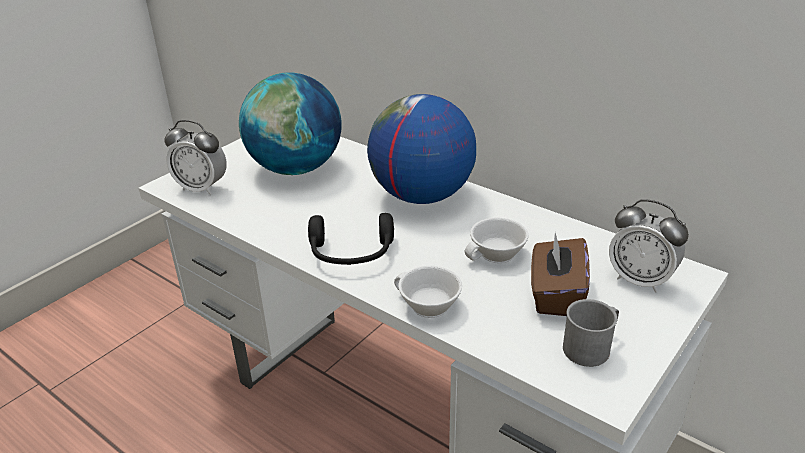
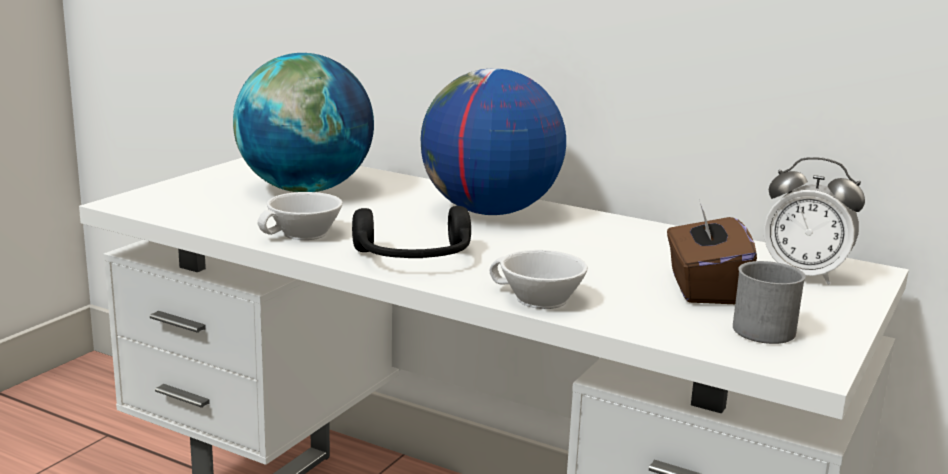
camera: 10 degrees left, 15 degrees down
(202, 188) = (175, 206): alarm clock -> none
(497, 255) = (612, 258): white cup -> white cup (304, 234)

